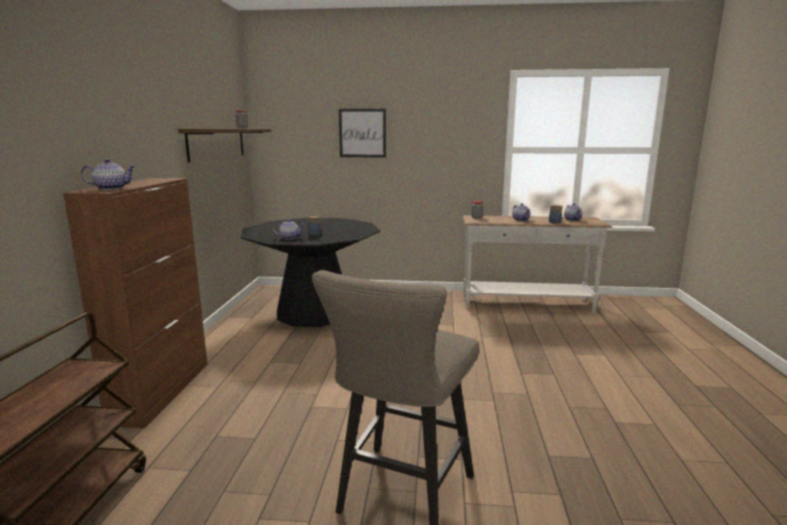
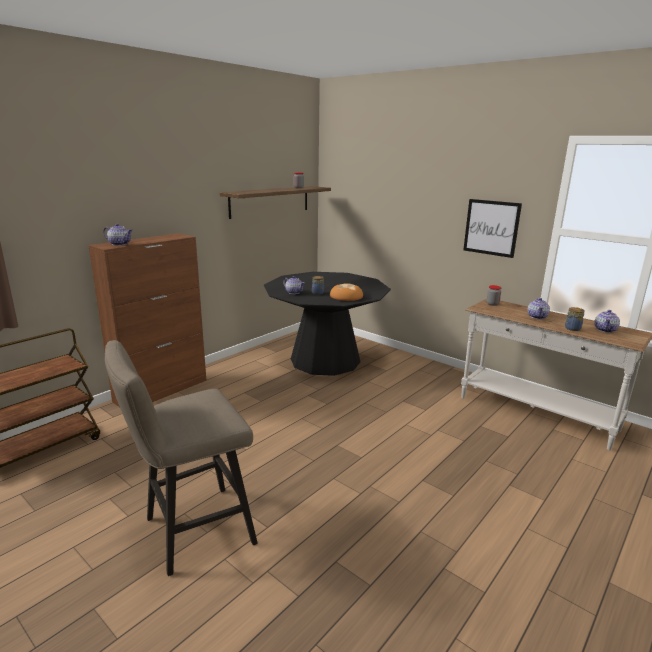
camera: 35 degrees right, 5 degrees up
(347, 233) = (346, 296): none -> bread
(362, 133) = (407, 197): picture -> picture (491, 227)

